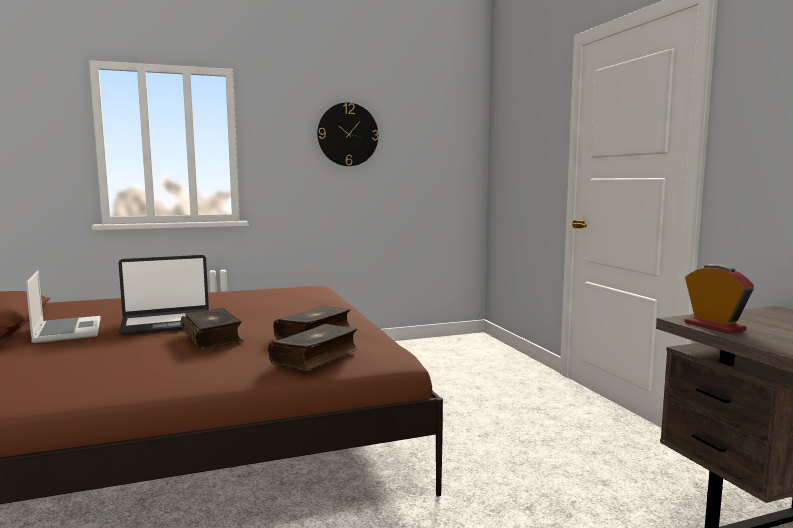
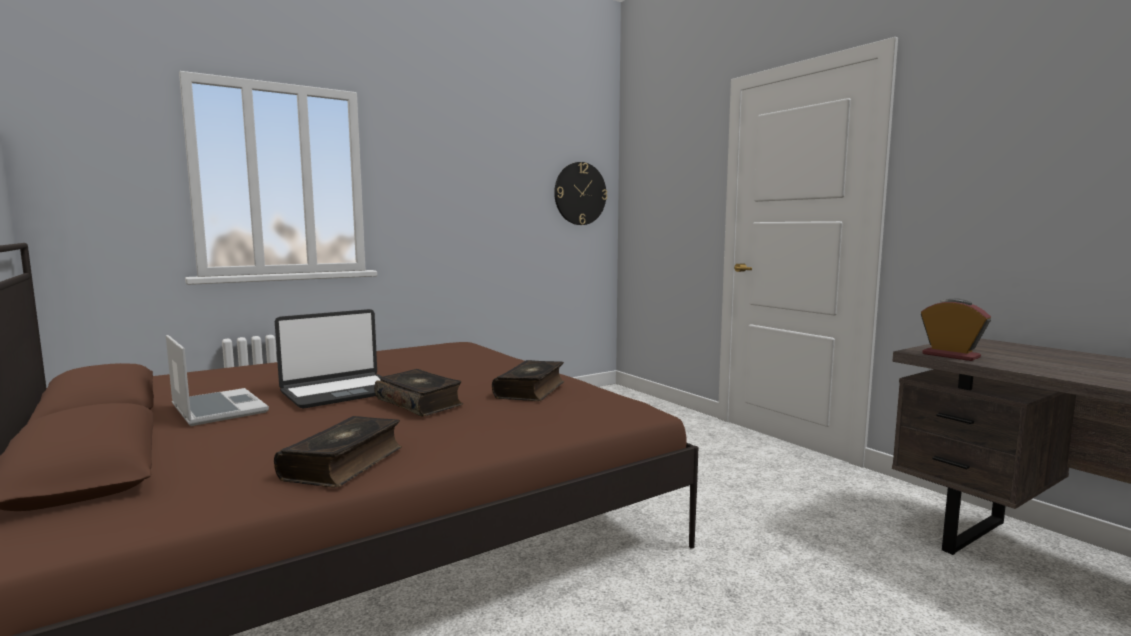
camera: 15 degrees left, 0 degrees up
(316, 357) = (566, 414): book -> book (345, 464)
(347, 134) = (482, 173): wall clock -> wall clock (580, 193)

